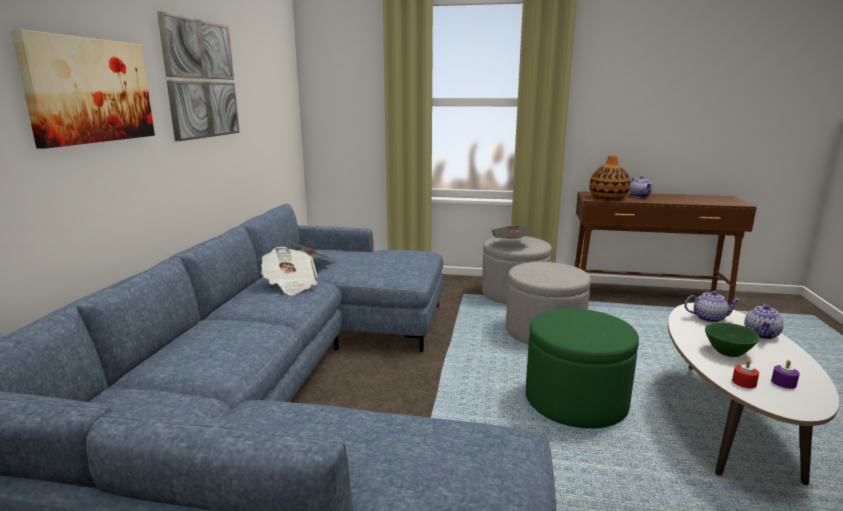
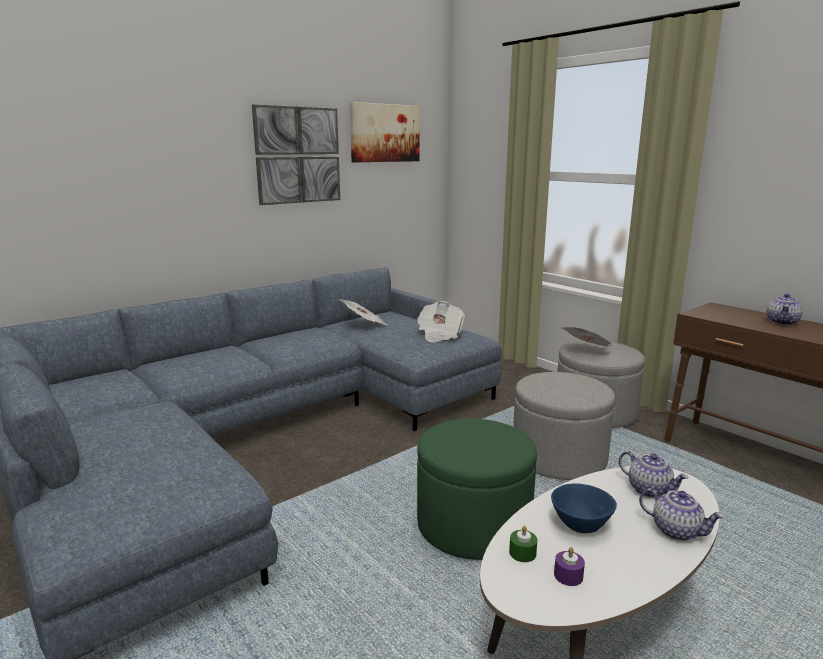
camera: 40 degrees right, 0 degrees up
(90, 91) = (176, 167): picture -> picture (384, 133)
(290, 285) = (318, 336): newspaper -> newspaper (439, 334)
(608, 197) = (725, 315): vase -> none
(726, 351) = (580, 523): green bowl -> blue bowl
(744, 382) = (522, 553): red candle -> green candle
(761, 334) = (677, 531): teapot -> teapot turned 120 degrees counterclockwise

